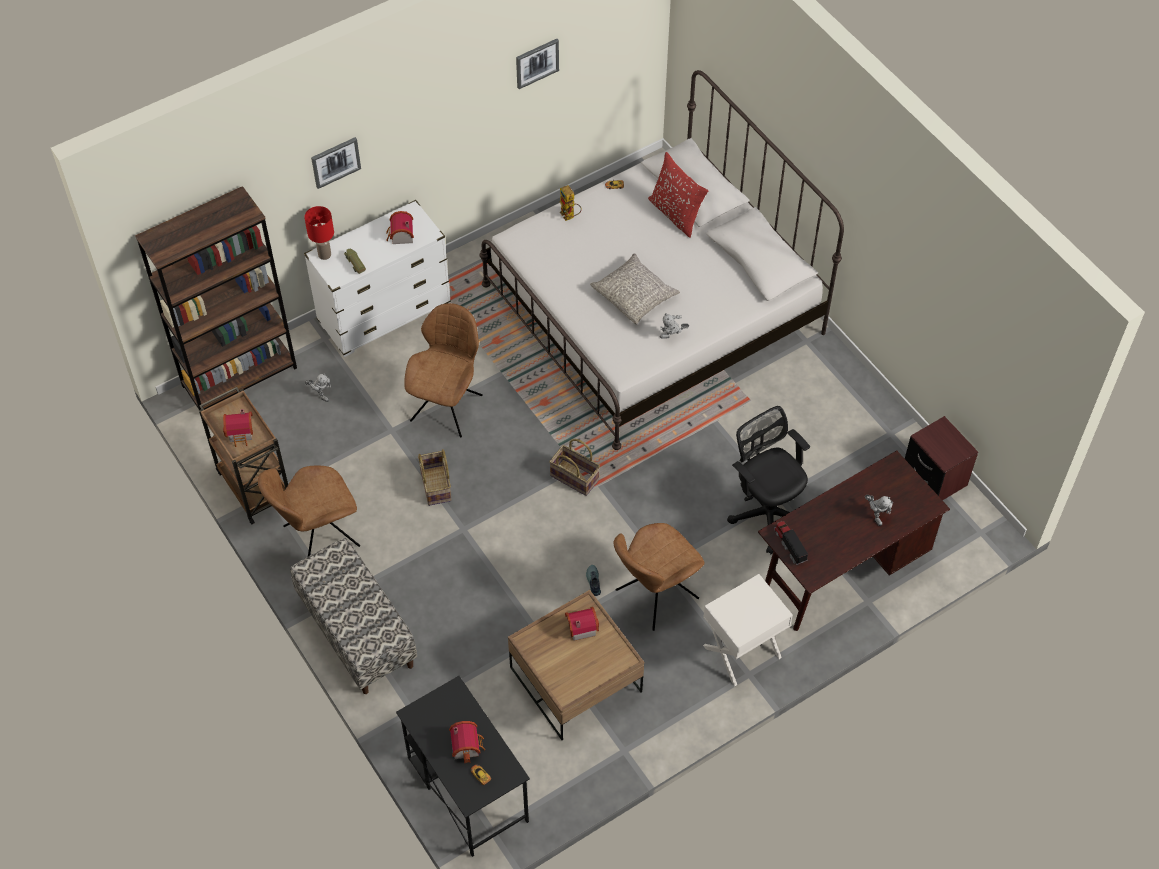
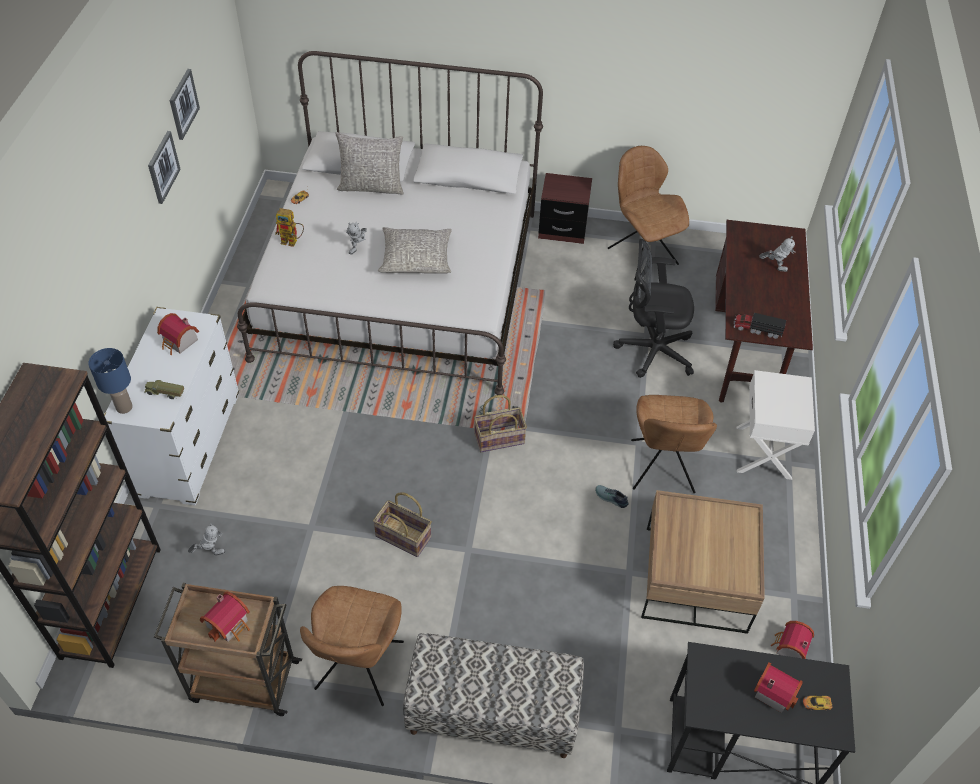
camera: 50 degrees left, 5 degrees down
(324, 254) = (124, 407): red table lamp -> blue table lamp
(335, 162) = (85, 290): picture -> picture (162, 167)
(447, 406) = (334, 470): brown chair -> brown chair (641, 254)
(580, 627) = (687, 523): toy house -> toy house (789, 648)
(672, 337) = (481, 265): toy robot -> toy robot (358, 248)
(676, 214) = (371, 186): red pillow -> grey pillow
(934, 477) = (712, 248): brown nightstand -> brown nightstand (562, 229)

